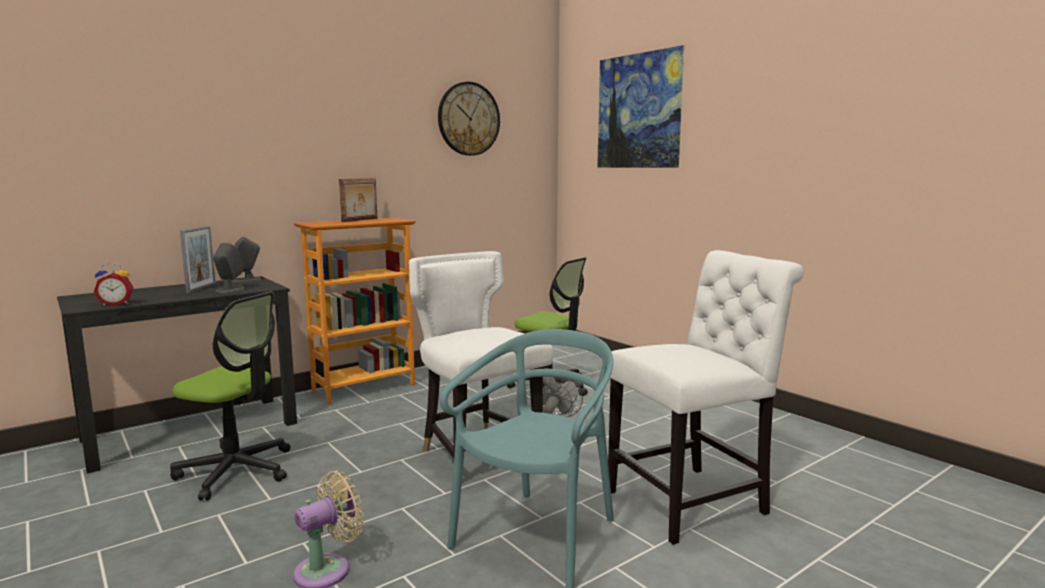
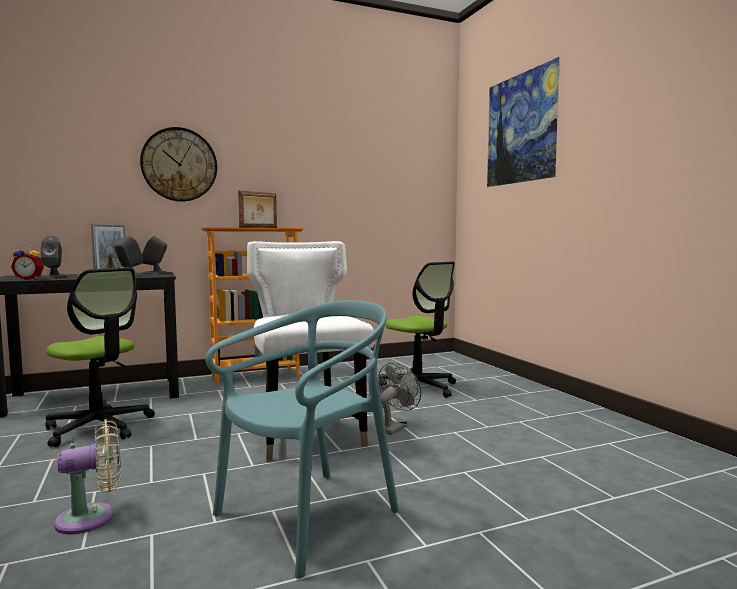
camera: 15 degrees right, 5 degrees down
(132, 295) = (53, 276): none -> grey speaker
(468, 119) = (367, 145): wall clock -> wall clock (179, 164)
(693, 501) = (501, 505): white chair -> none

